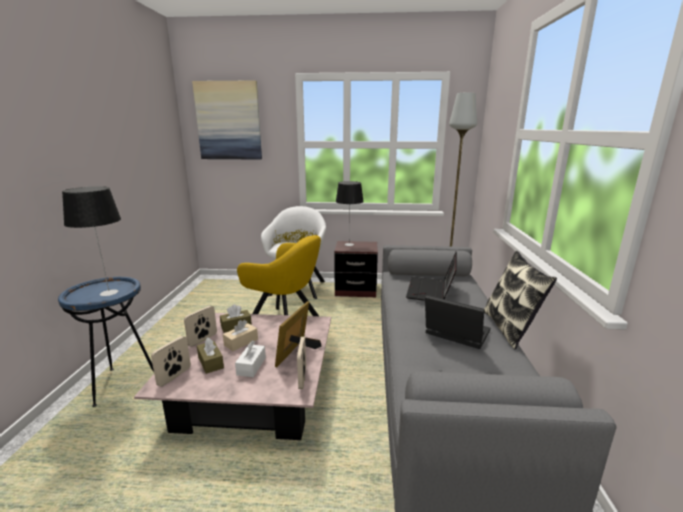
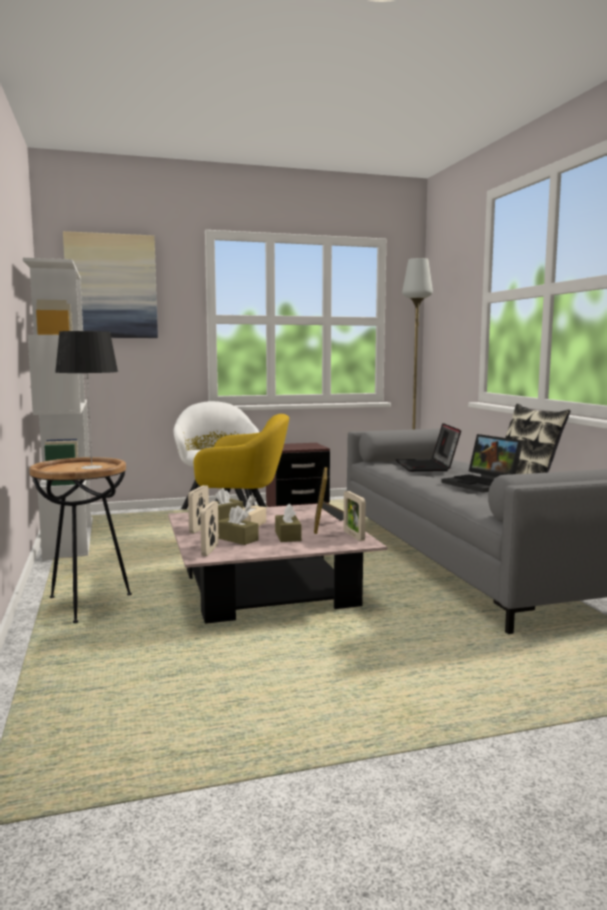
camera: 20 degrees left, 10 degrees down
(122, 384) = (86, 605): blue side table -> brown side table
(187, 300) = (69, 537): none -> white bookcase
(251, 366) = (288, 536): white tissue box -> brown tissue box
(349, 244) = (286, 445): table lamp -> none
(454, 334) = (483, 484): laptop -> laptop turned 135 degrees counterclockwise

